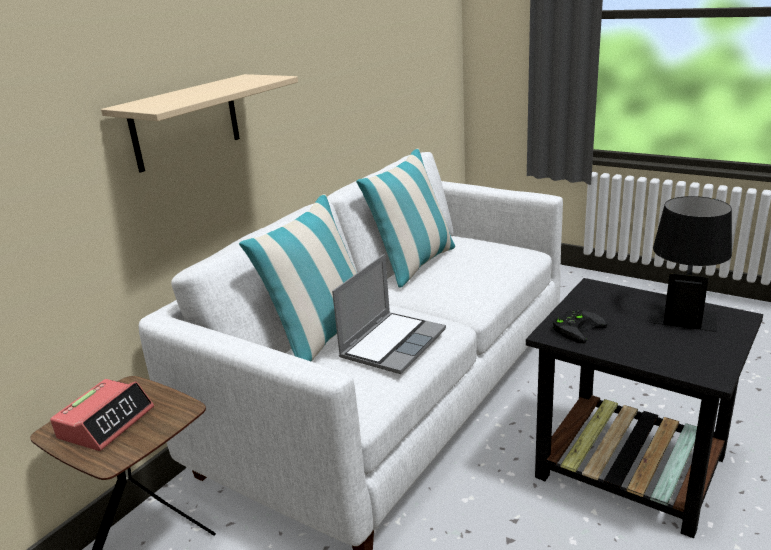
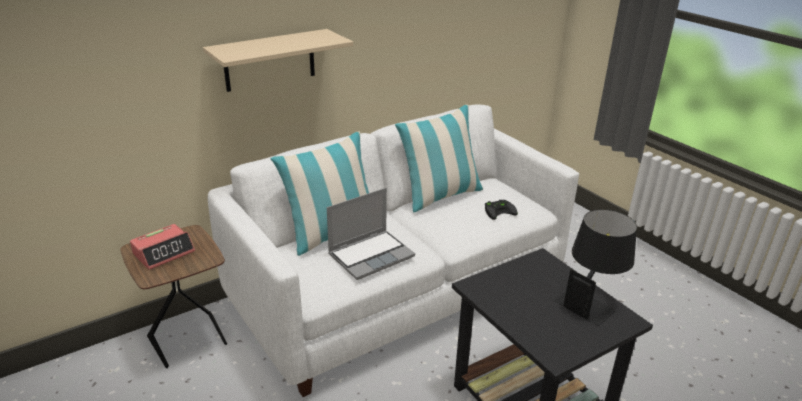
camera: 20 degrees right, 5 degrees up
(577, 327) = (496, 287): black game controller -> black game controller (499, 211)

